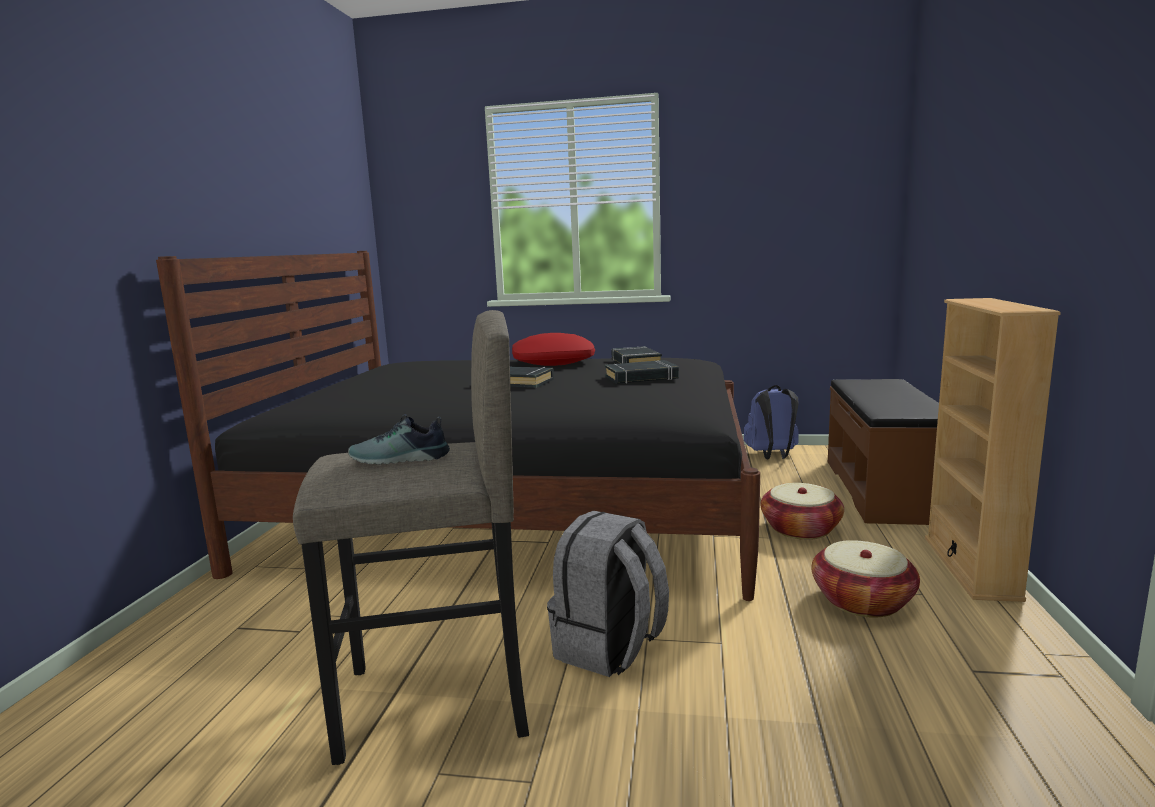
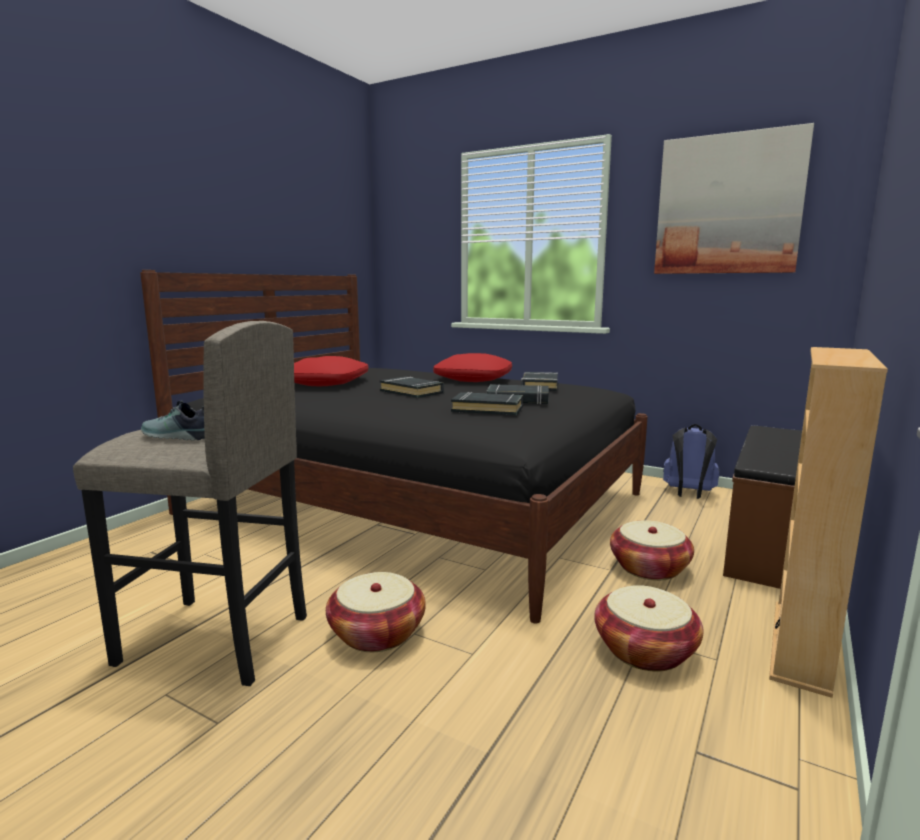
camera: 20 degrees right, 0 degrees up
(393, 384) = (326, 383): none -> red pillow
(609, 648) = (377, 633): grey backpack -> basket
(631, 390) = (487, 409): none -> black book
(781, 167) = (728, 205): none -> picture

